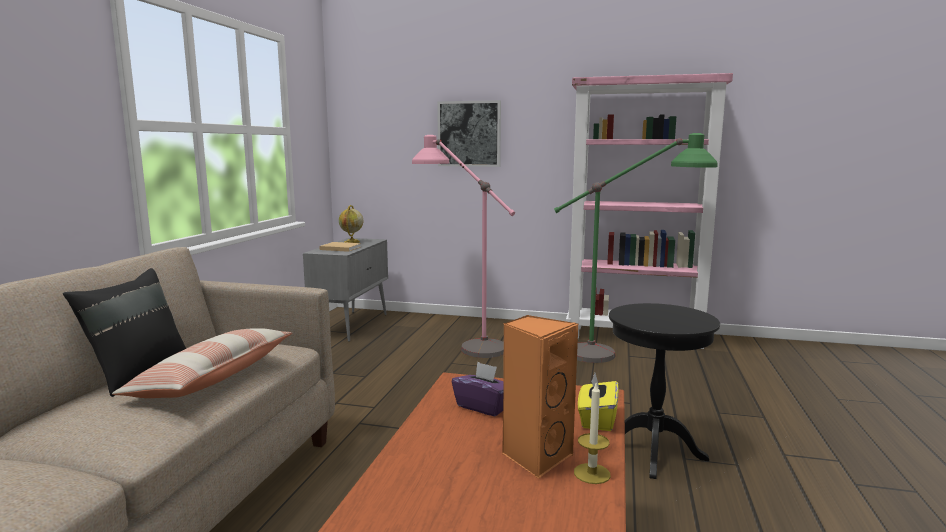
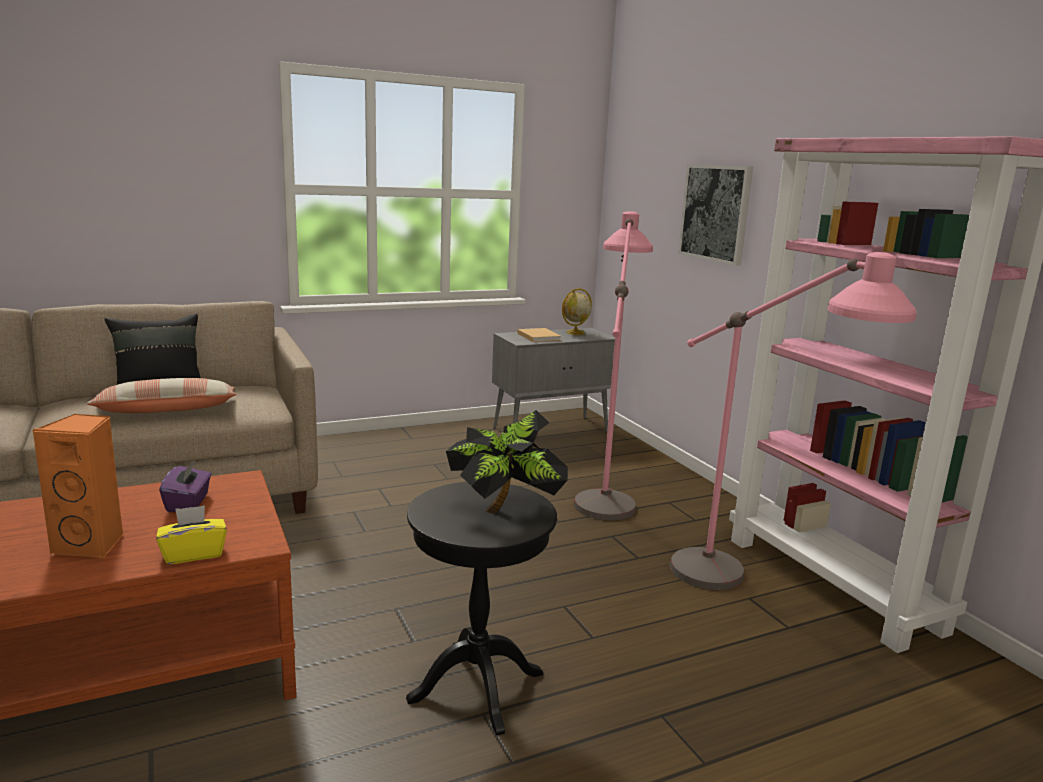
camera: 50 degrees right, 5 degrees up
(592, 473) = (69, 573): candle -> none
(626, 356) = (745, 596): green floor lamp -> pink floor lamp
(668, 312) = (506, 510): none -> potted plant

